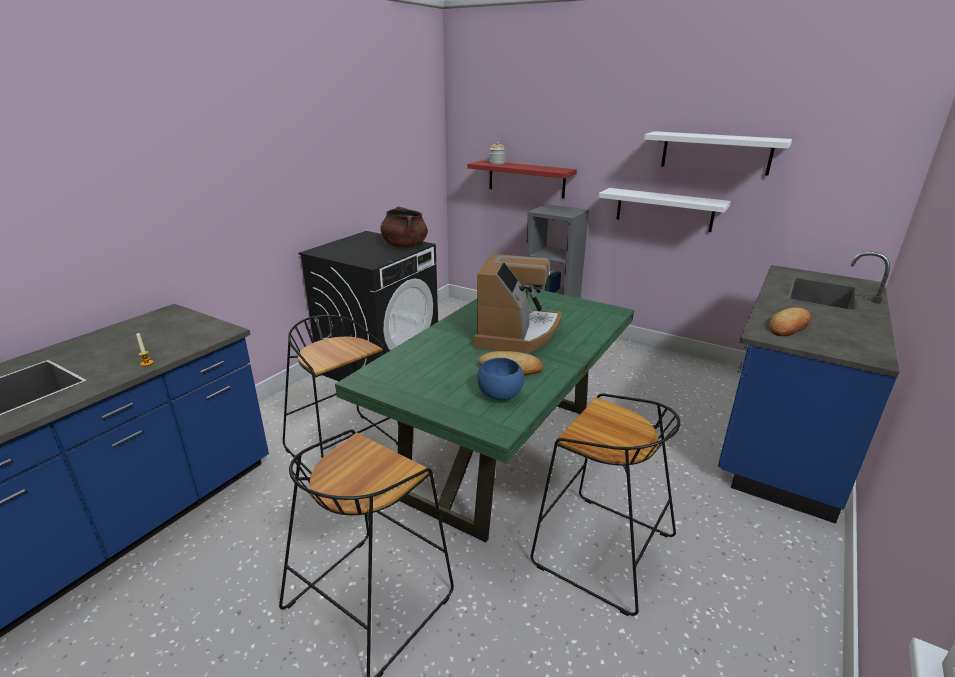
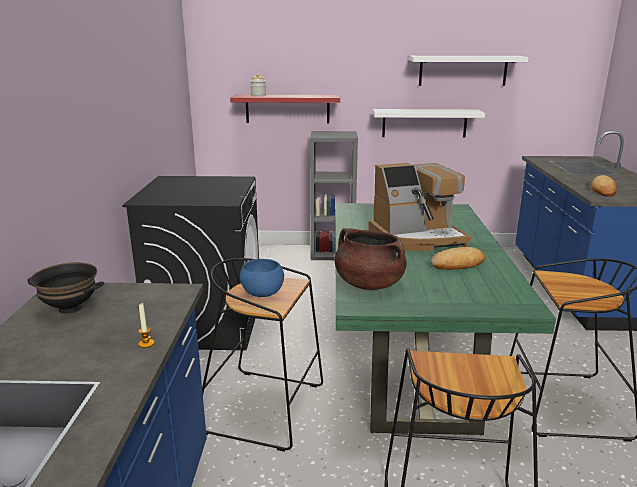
camera: 30 degrees left, 5 degrees down
(152, 326) = (70, 308): none -> black bowl
(404, 245) = (228, 182): brown cooking pot -> brown cooking pot (368, 284)
(499, 395) = (484, 284): blue bowl -> blue bowl (262, 293)
(516, 334) = (417, 238): coffee machine -> coffee machine turned 90 degrees clockwise

